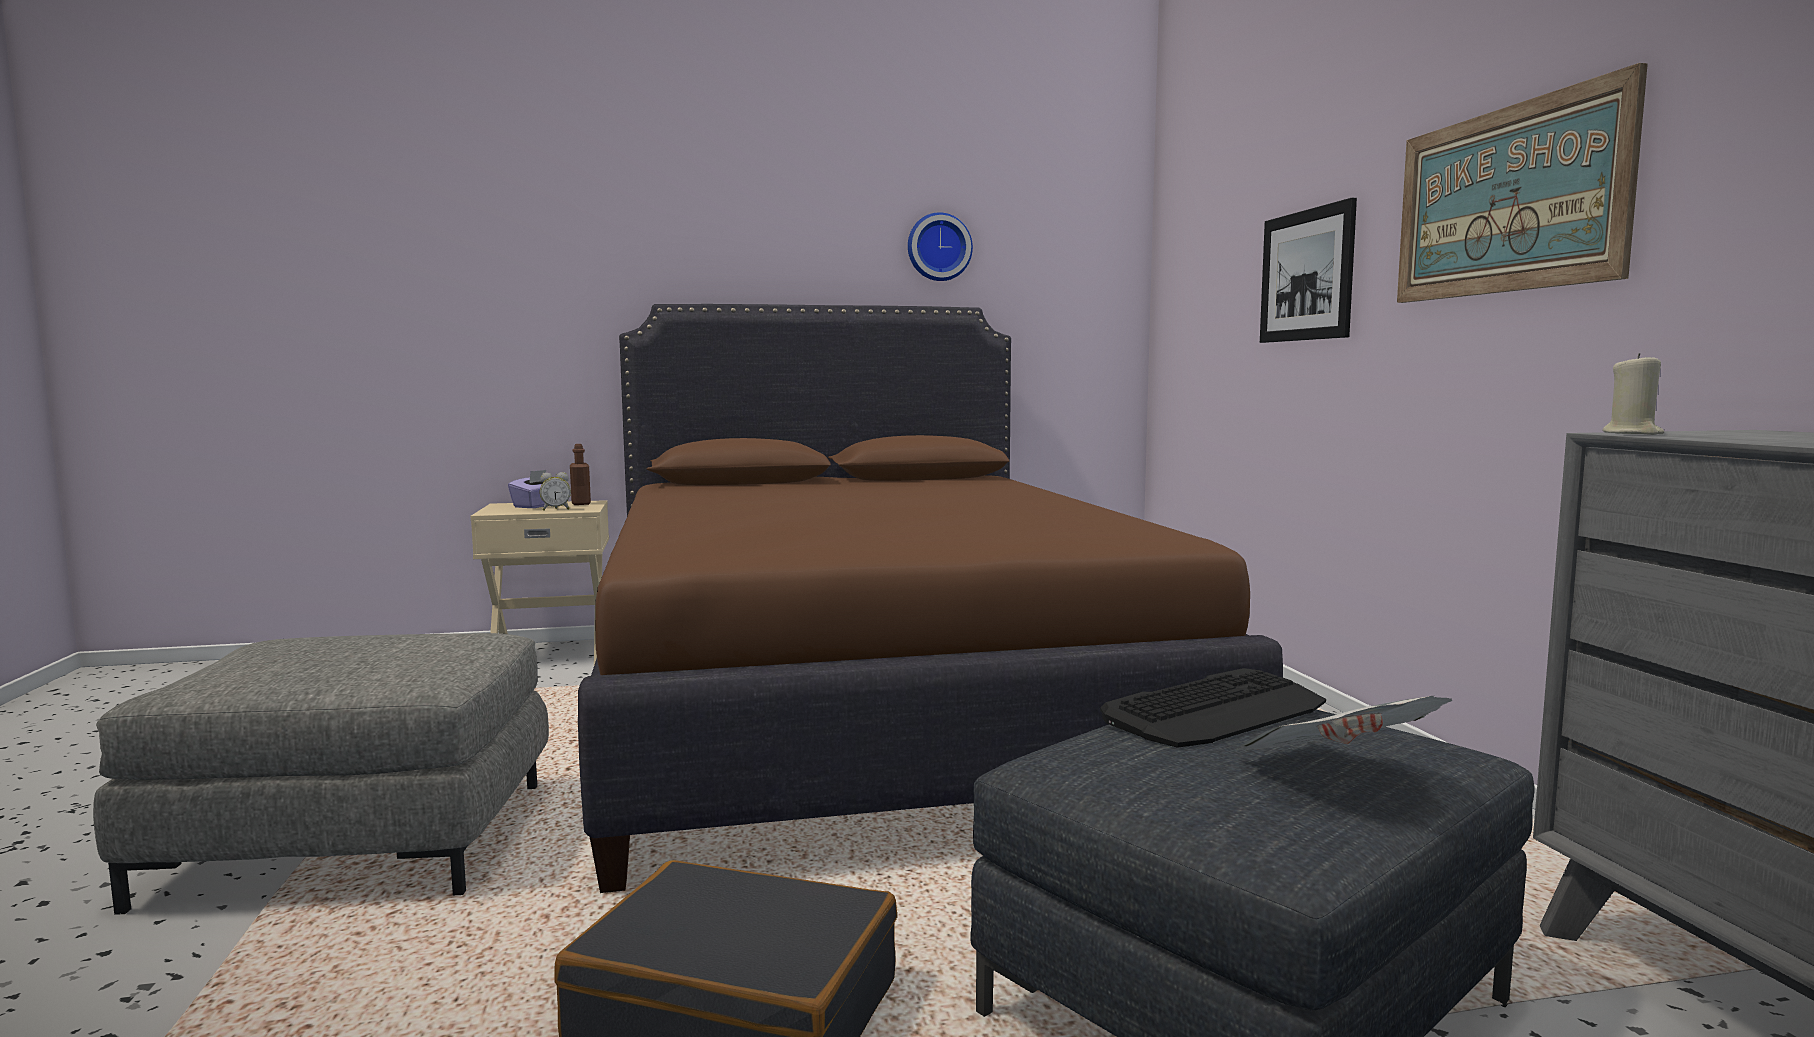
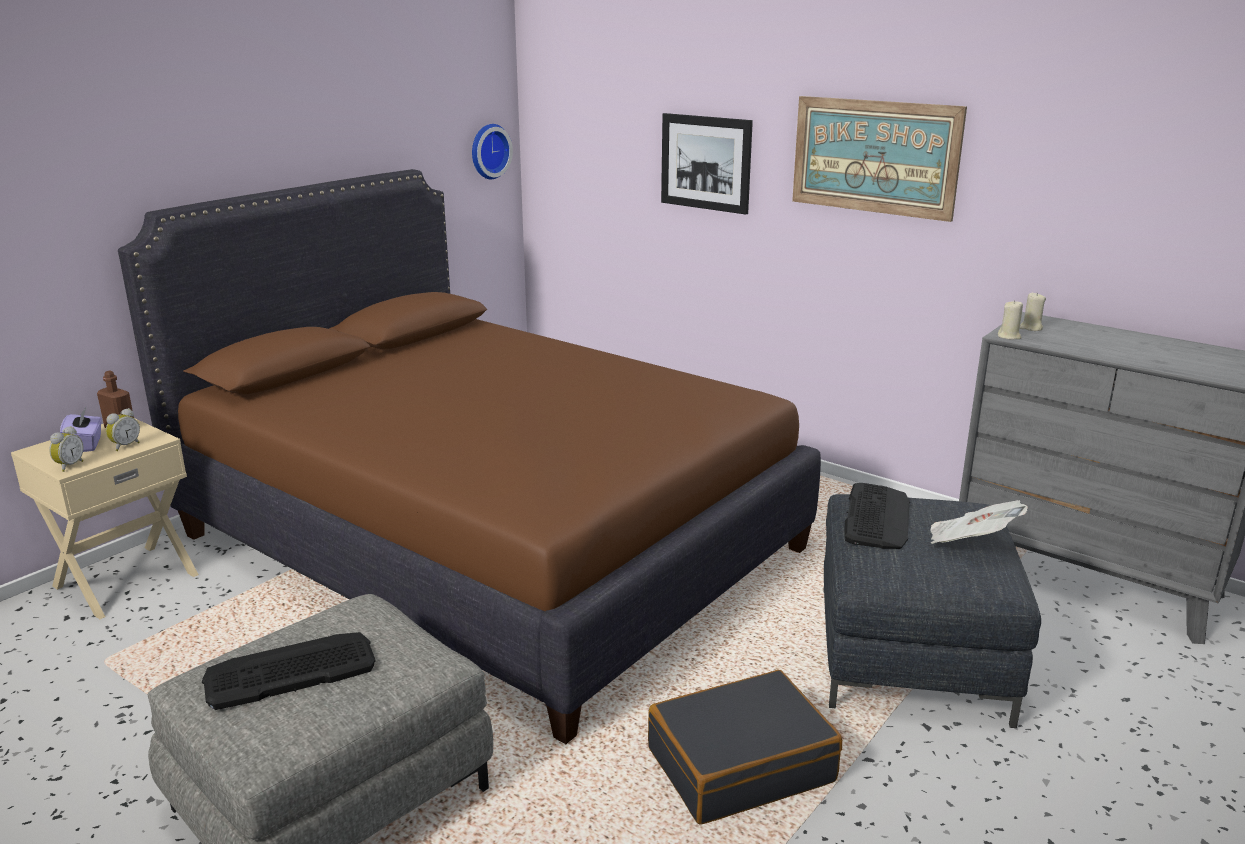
camera: 40 degrees left, 15 degrees up
(324, 650) = (289, 670): none -> keyboard
(495, 511) = (69, 466): none -> alarm clock
(938, 247) = (374, 116): wall clock -> wall clock (488, 151)
(1720, 433) = (1031, 328): none -> beige candle

